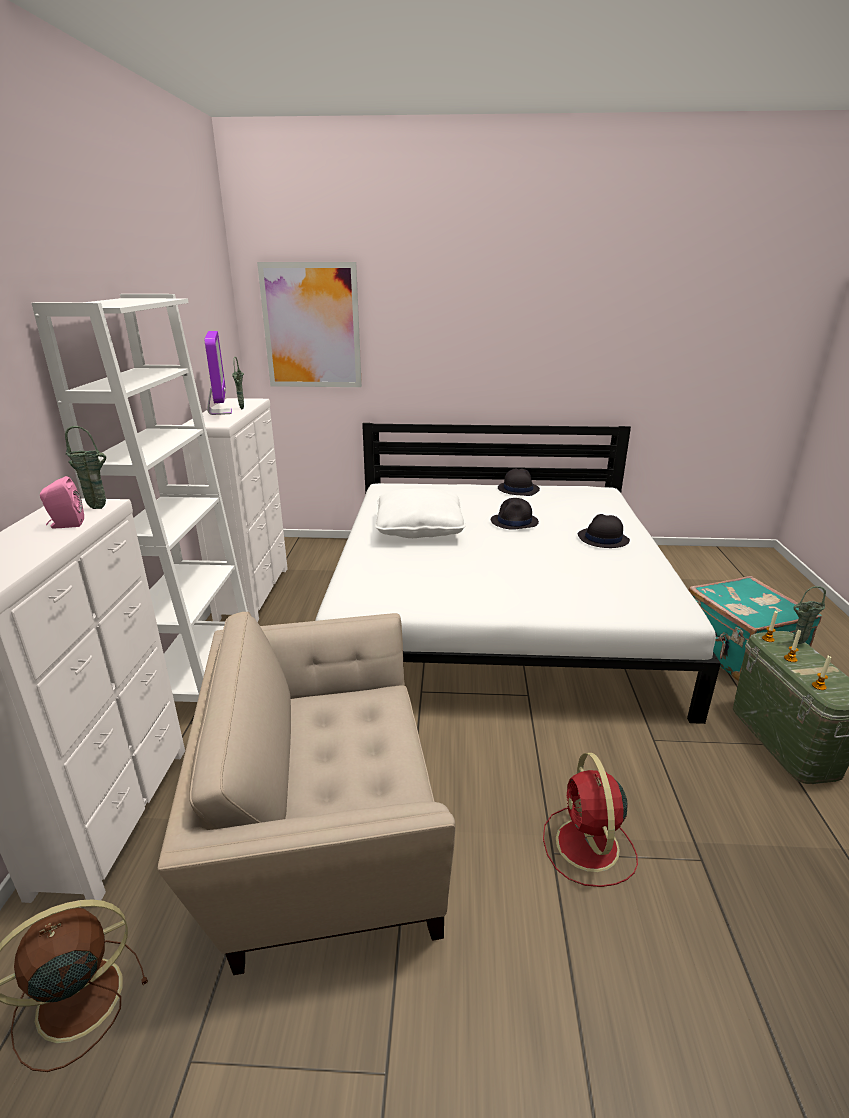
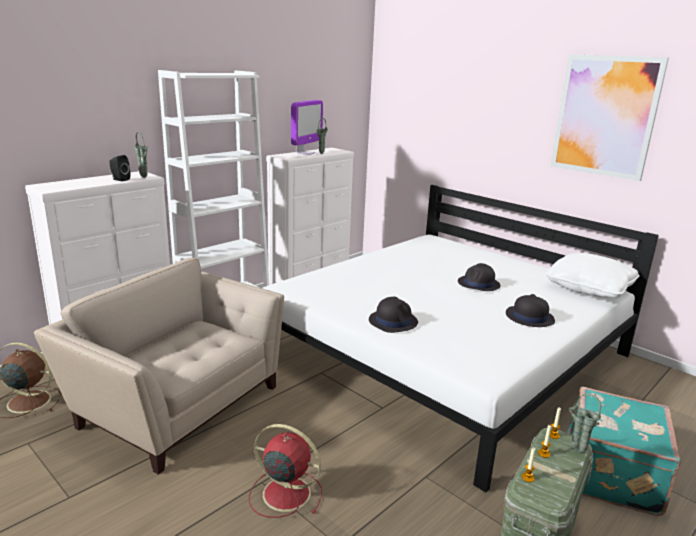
camera: 40 degrees right, 5 degrees down
(66, 525) = (119, 179): pink speaker -> black speaker
(311, 326) = (412, 106): picture -> picture (605, 116)
(419, 529) = (402, 267): white pillow -> white pillow (589, 289)
(518, 489) = (530, 267): black hat -> black hat (393, 321)
(588, 847) = (284, 493): red fan -> red fan turned 75 degrees clockwise

